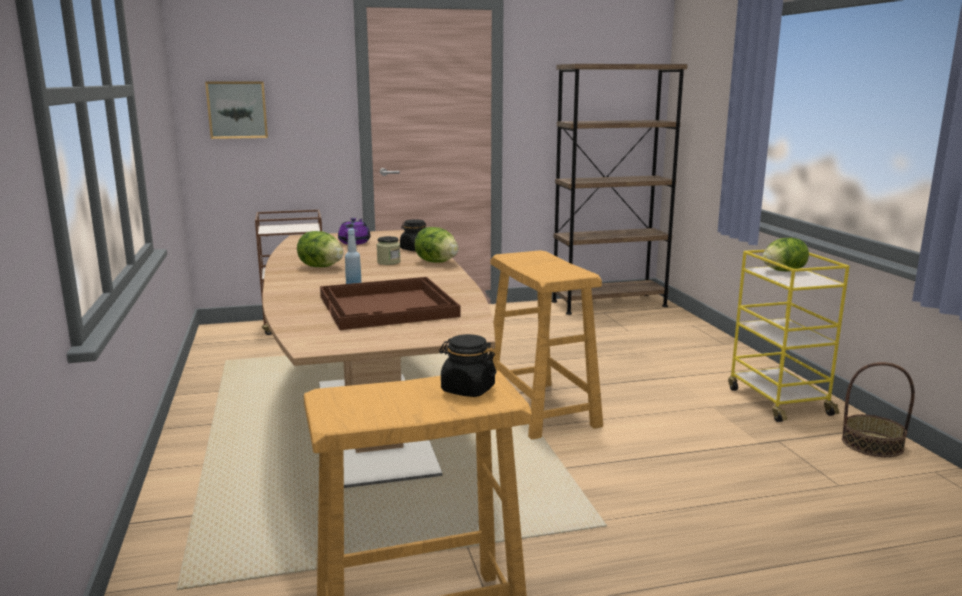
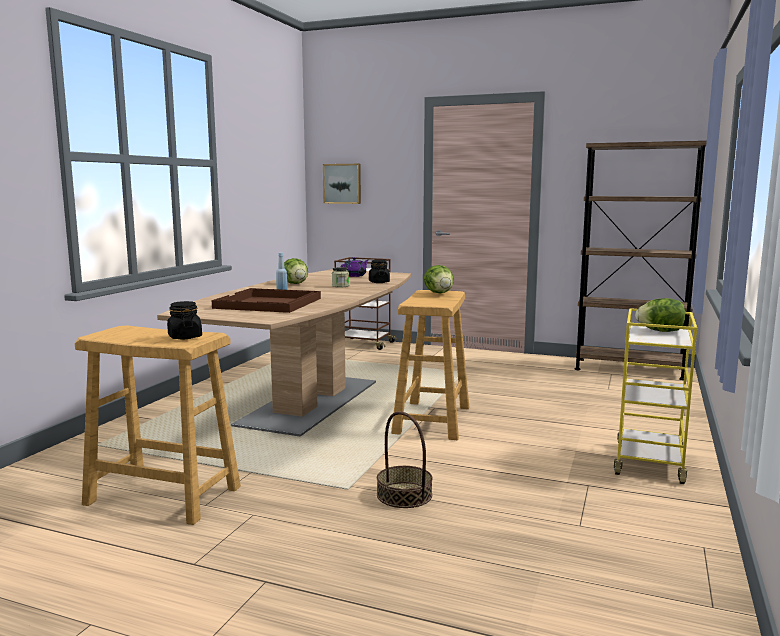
camera: 35 degrees right, 5 degrees down
(436, 262) = (369, 289): lettuce -> lettuce (439, 293)
(872, 444) = (680, 512): basket -> basket (404, 495)

